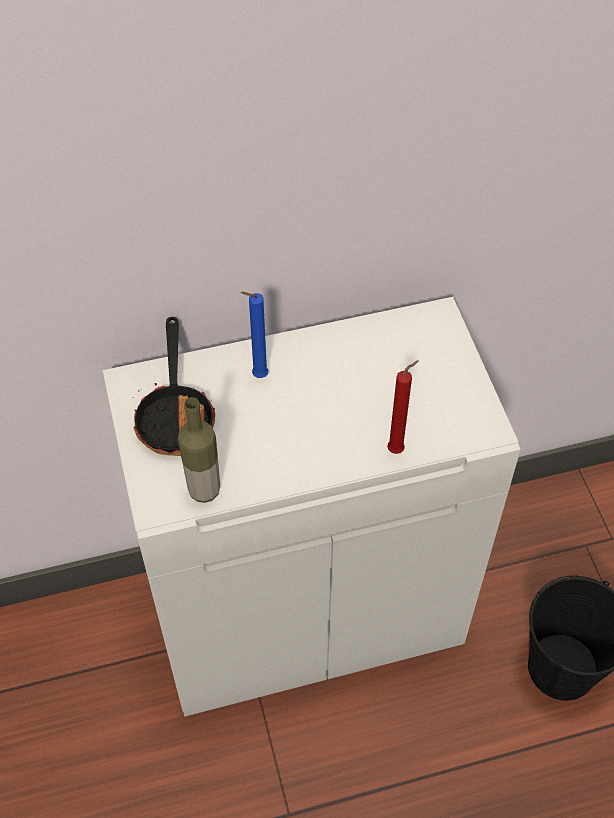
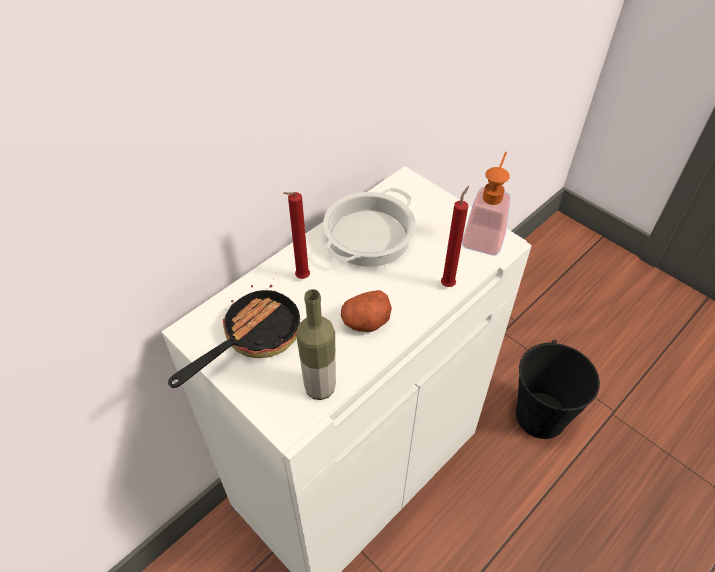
camera: 30 degrees left, 5 degrees down
(176, 415) = (253, 338): frying pan -> frying pan turned 105 degrees counterclockwise
(257, 376) = (301, 278): blue candle -> red candle
(288, 449) = (366, 321): none -> potato
(354, 363) = (369, 237): none -> cooking pot
(477, 415) = (485, 235): none -> soap dispenser

